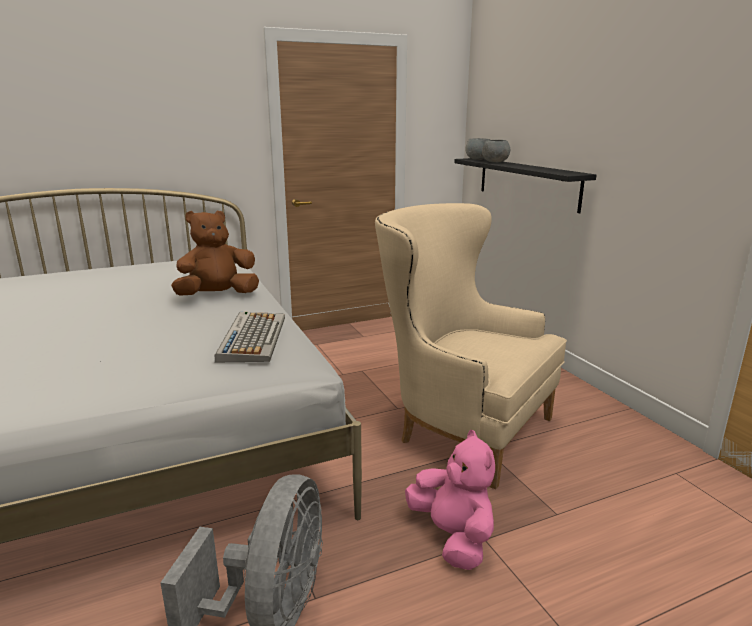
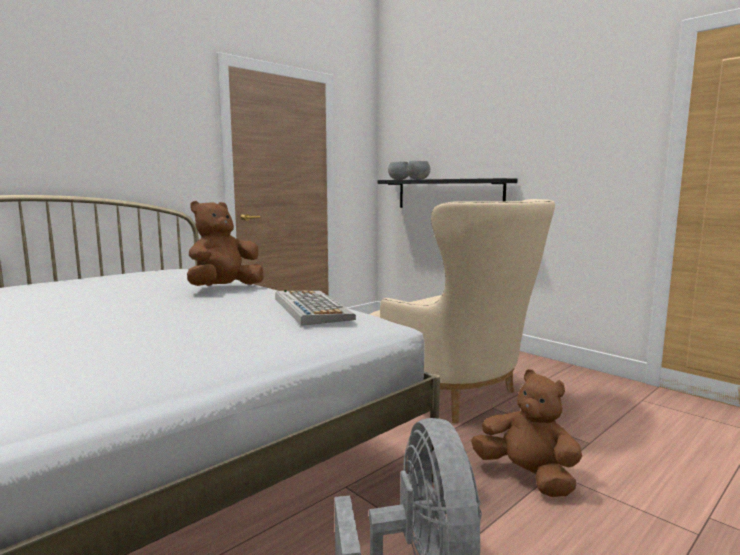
camera: 20 degrees left, 10 degrees down
(453, 537) = (527, 476): pink plush toy -> brown plush toy
(460, 427) = (459, 396): beige armchair -> beige armchair turned 150 degrees counterclockwise

